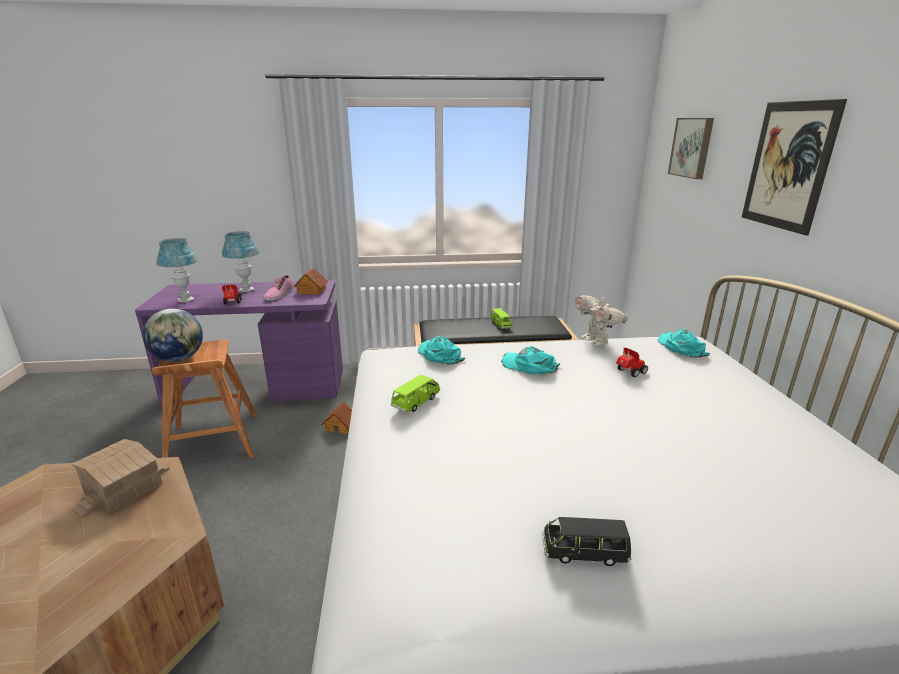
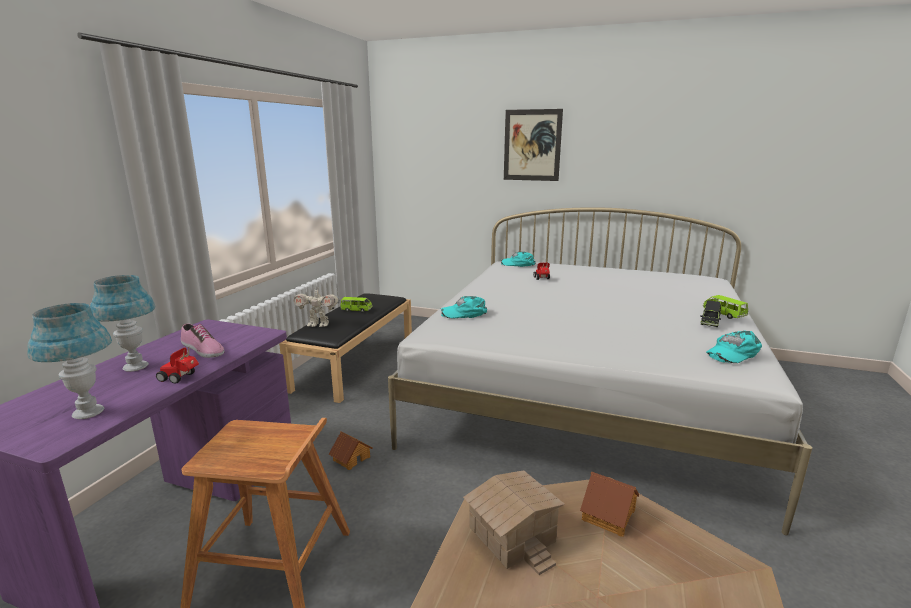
camera: 65 degrees left, 5 degrees down
(179, 359) = (254, 458): globe -> none
(311, 291) = (226, 333): toy house -> toy house (609, 515)
(416, 402) = (541, 330): green toy car -> green toy car (724, 314)
(529, 366) = (511, 295): turquoise cap -> turquoise cap (732, 352)
(596, 341) = (489, 275): toy robot -> toy robot (319, 325)
(692, 147) = (436, 140): picture -> none

